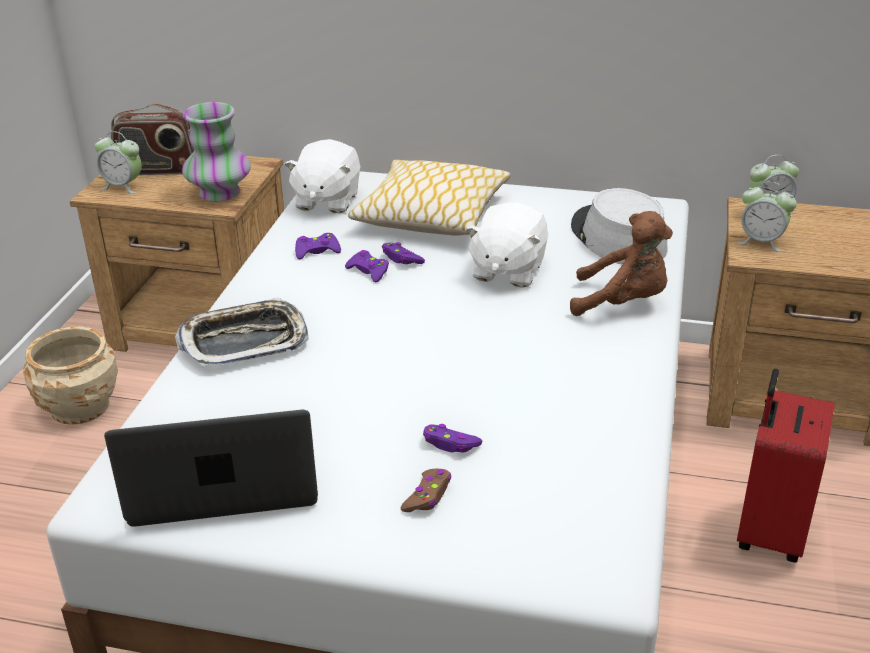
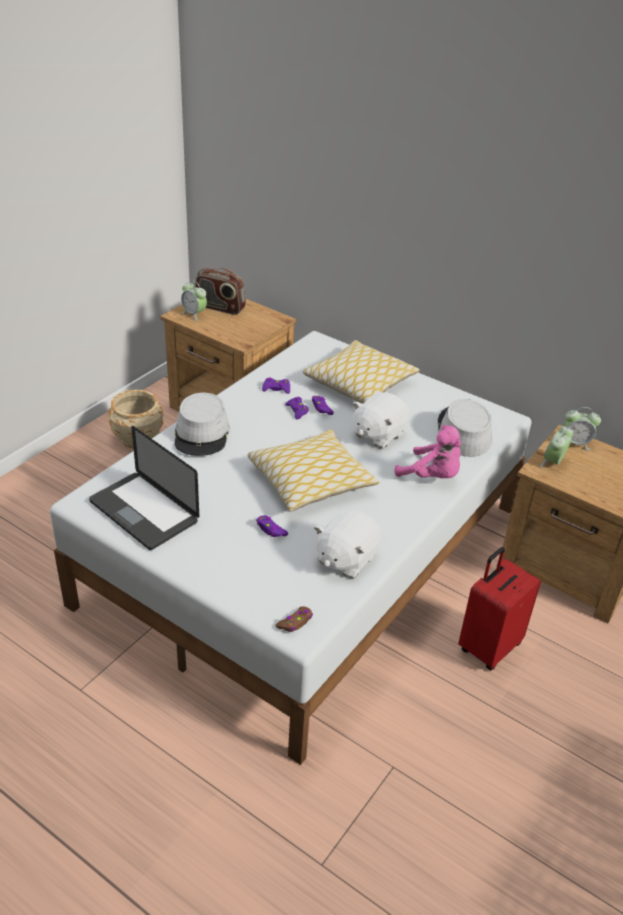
camera: 20 degrees right, 5 degrees up
(219, 193) = (245, 333): vase -> none
(224, 482) = (144, 511): laptop -> laptop turned 150 degrees counterclockwise
(244, 341) = (202, 434): tray -> grey hat
(326, 201) = (304, 356): white plush toy -> white plush toy (345, 558)
(427, 496) = (239, 554): brown game controller -> brown game controller (295, 622)
(459, 357) = (311, 481): none -> pillow
(623, 302) = (432, 476): brown plush toy -> pink plush toy
(761, 242) = (553, 462): alarm clock -> alarm clock turned 75 degrees clockwise

